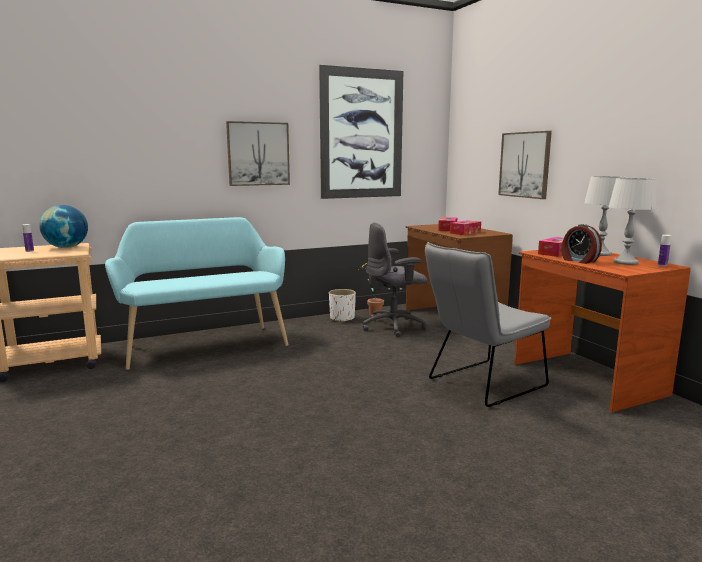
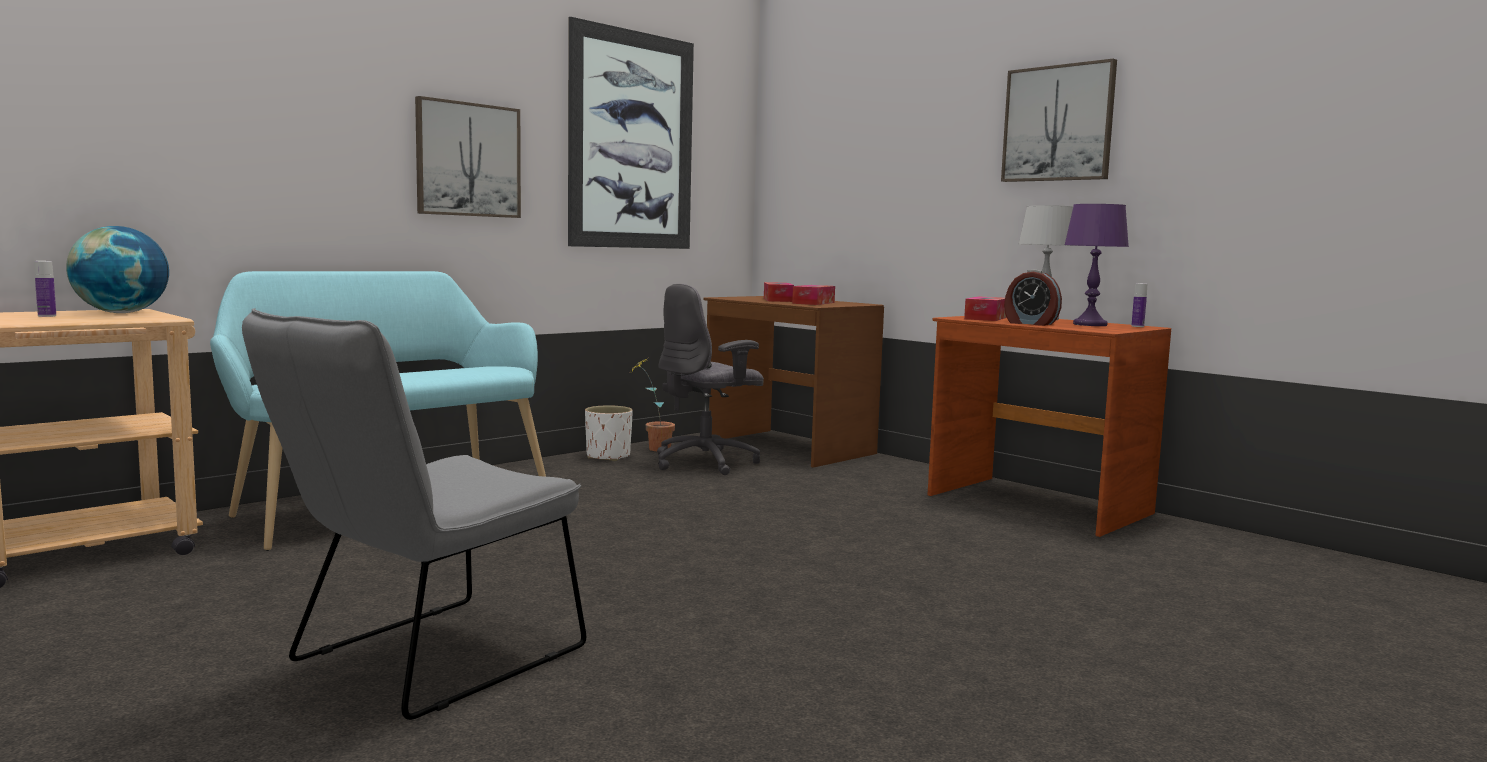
camera: 20 degrees left, 5 degrees down
(481, 384) = (904, 521): grey chair -> grey chair (424, 661)
(525, 165) = (901, 197): picture -> picture (1058, 123)
(626, 262) = (1090, 324): grey table lamp -> purple table lamp

